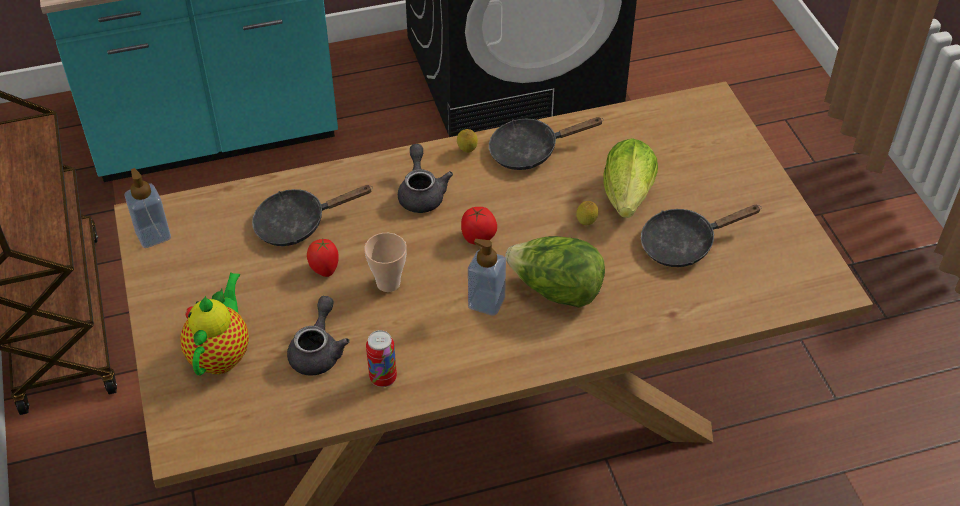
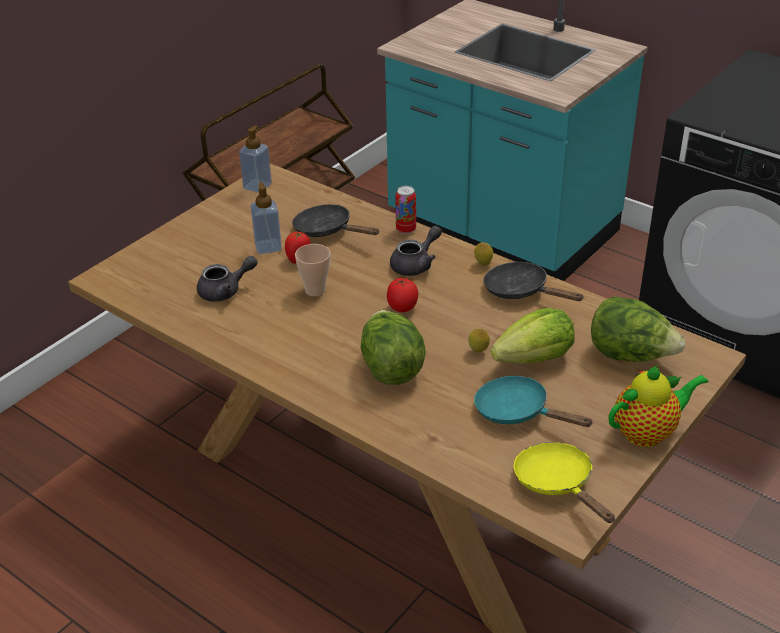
camera: 55 degrees right, 10 degrees down
(221, 354) = (187, 256): teapot -> teapot (648, 432)
(383, 378) = (228, 328): can -> can (406, 229)
(486, 302) = (344, 340): soap dispenser -> soap dispenser (268, 247)
(673, 140) = (630, 355): none -> lettuce
(684, 244) = (518, 412): black frying pan -> turquoise frying pan
(784, 270) = (557, 483): none -> yellow frying pan

